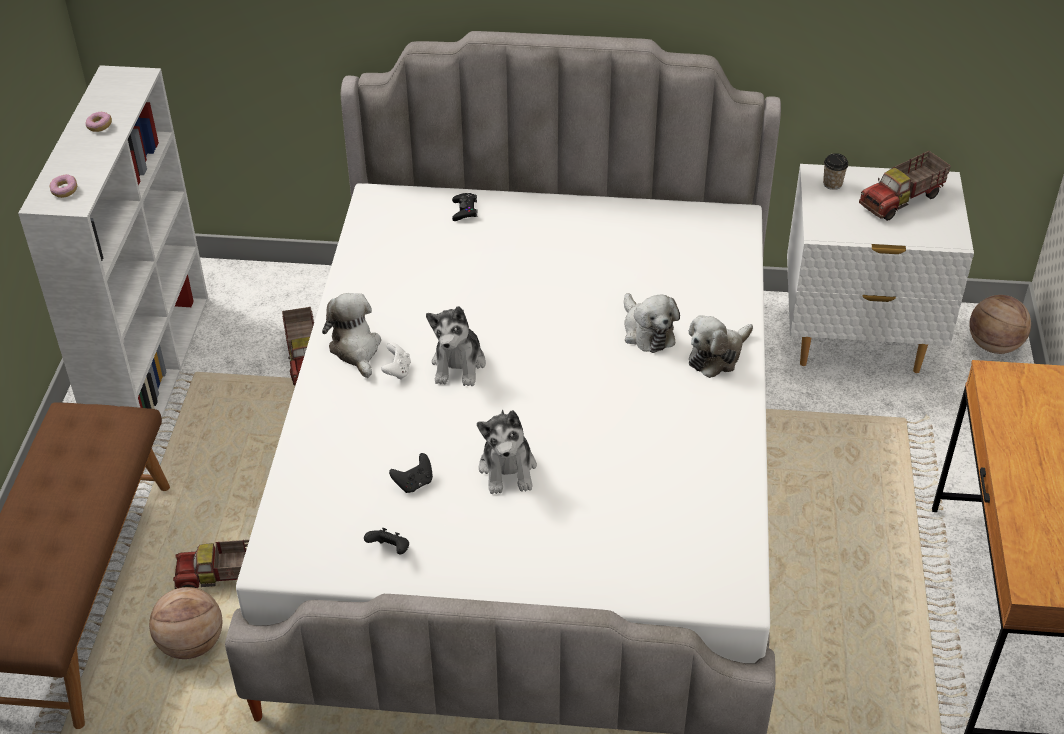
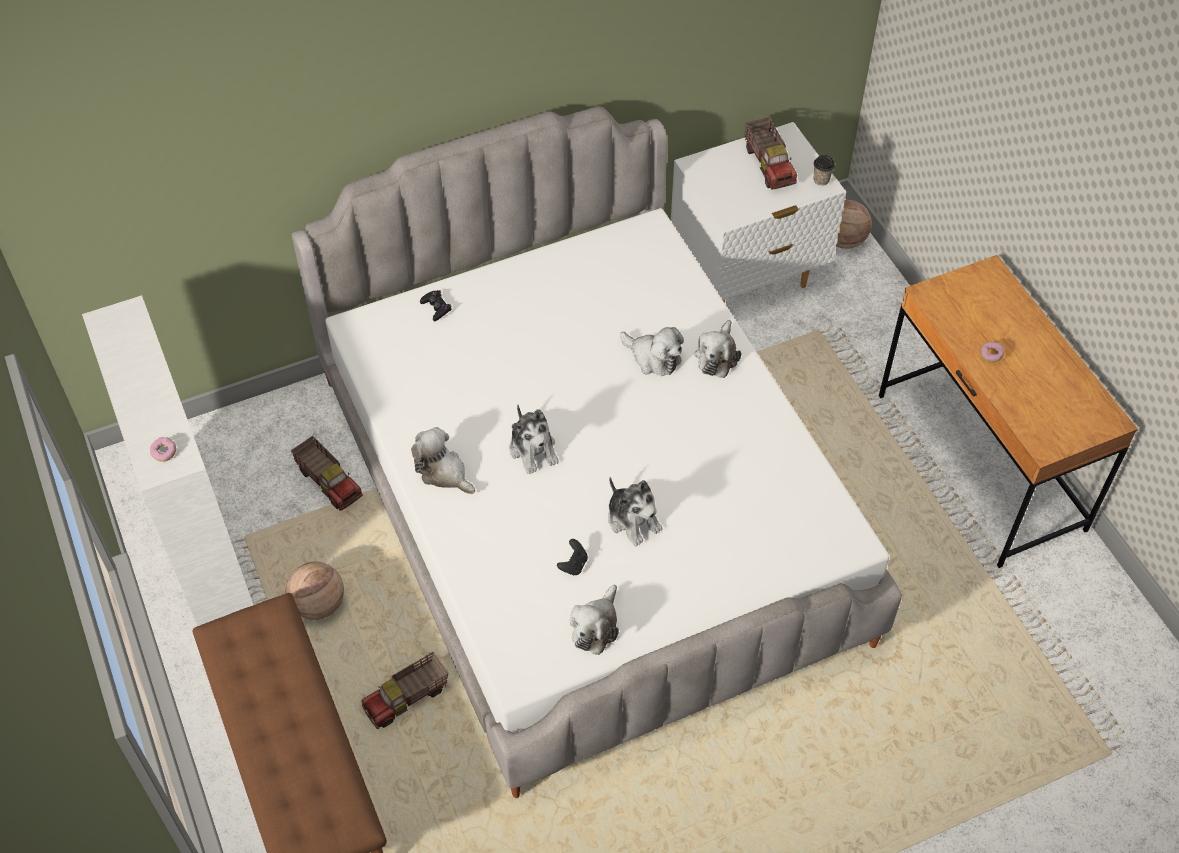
camera: 30 degrees left, 10 degrees up
(99, 126) = (139, 377): donut -> donut (991, 355)
(192, 644) = (421, 764): basketball -> basketball (319, 604)
(390, 550) = (596, 626): black game controller -> plush toy
(397, 371) = (490, 476): white game controller -> none
(832, 184) = (710, 170): cup -> cup (821, 180)
(902, 200) = (769, 164): toy truck -> toy truck turned 45 degrees counterclockwise

